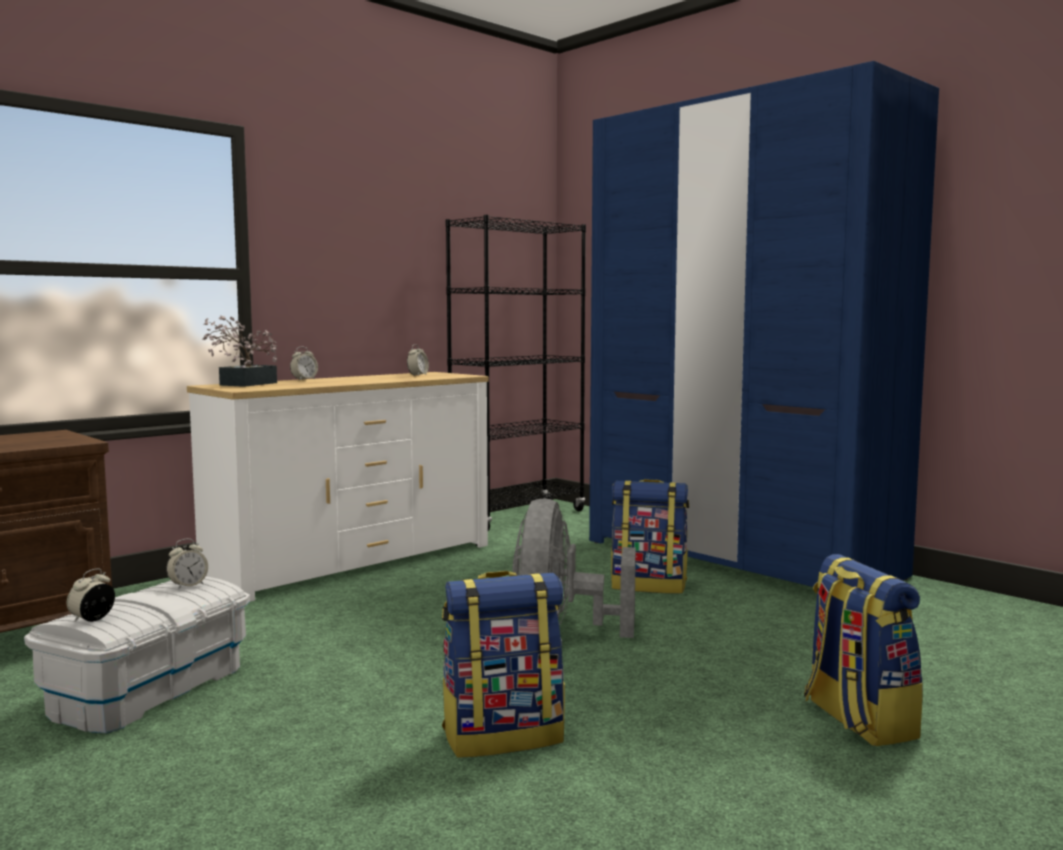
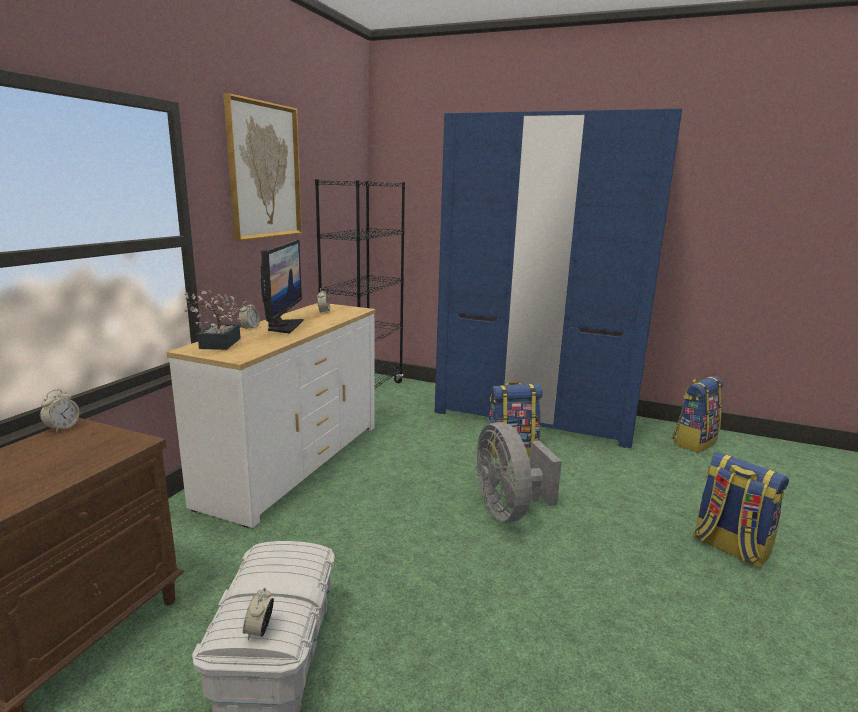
camera: 25 degrees left, 10 degrees up
(188, 585) = (288, 558): alarm clock -> alarm clock (62, 428)
(344, 379) = (283, 326): none -> monitor
(365, 206) = (264, 171): none -> picture
(503, 735) = (574, 622): backpack -> backpack (694, 442)

